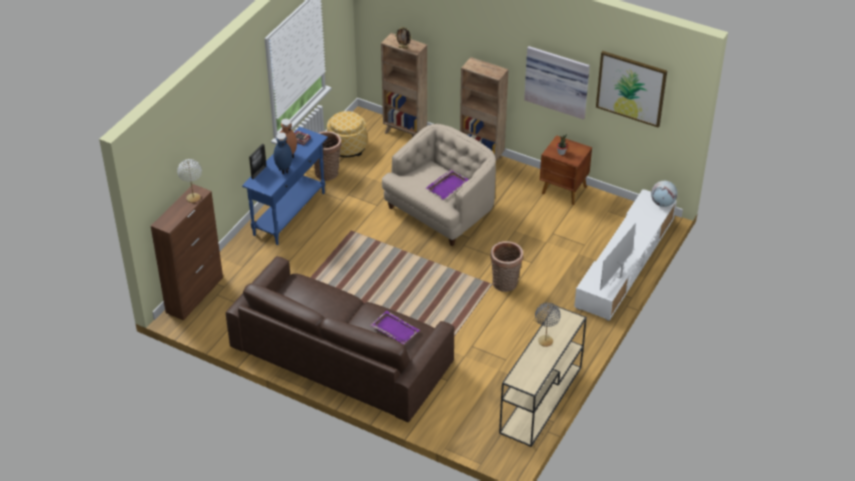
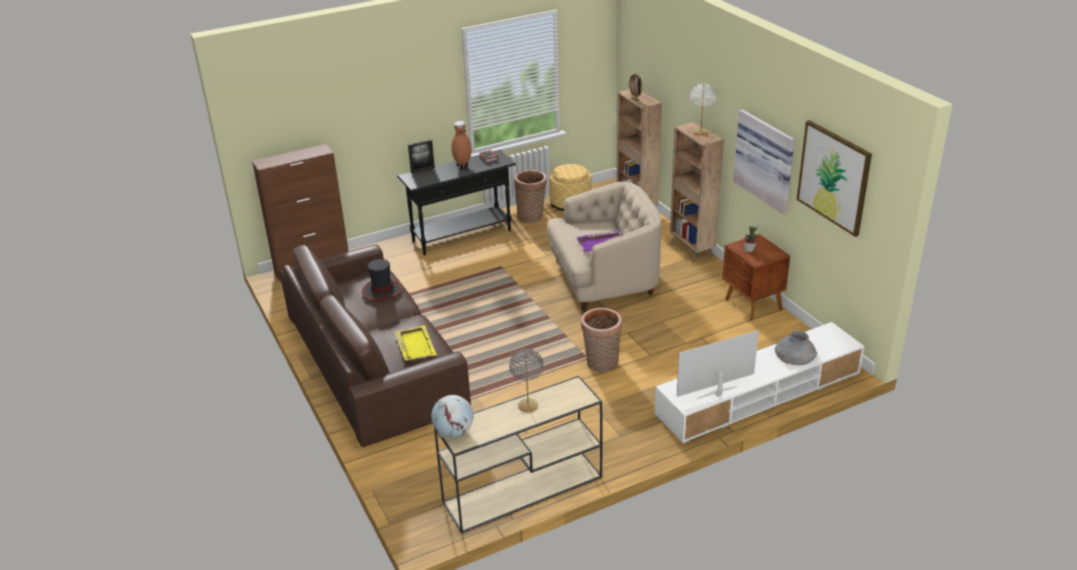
camera: 35 degrees right, 10 degrees down
(193, 198) = (312, 153): white table lamp -> white table lamp (700, 132)
(283, 170) = (445, 175): blue vase -> none
(290, 213) = (462, 236): blue console table -> black console table
(319, 295) = (382, 291): none -> hat
(394, 328) = (415, 344): purple tray -> yellow tray
(640, 224) = (795, 353): none -> grey vase
(662, 203) = (843, 343): globe -> globe (454, 432)

